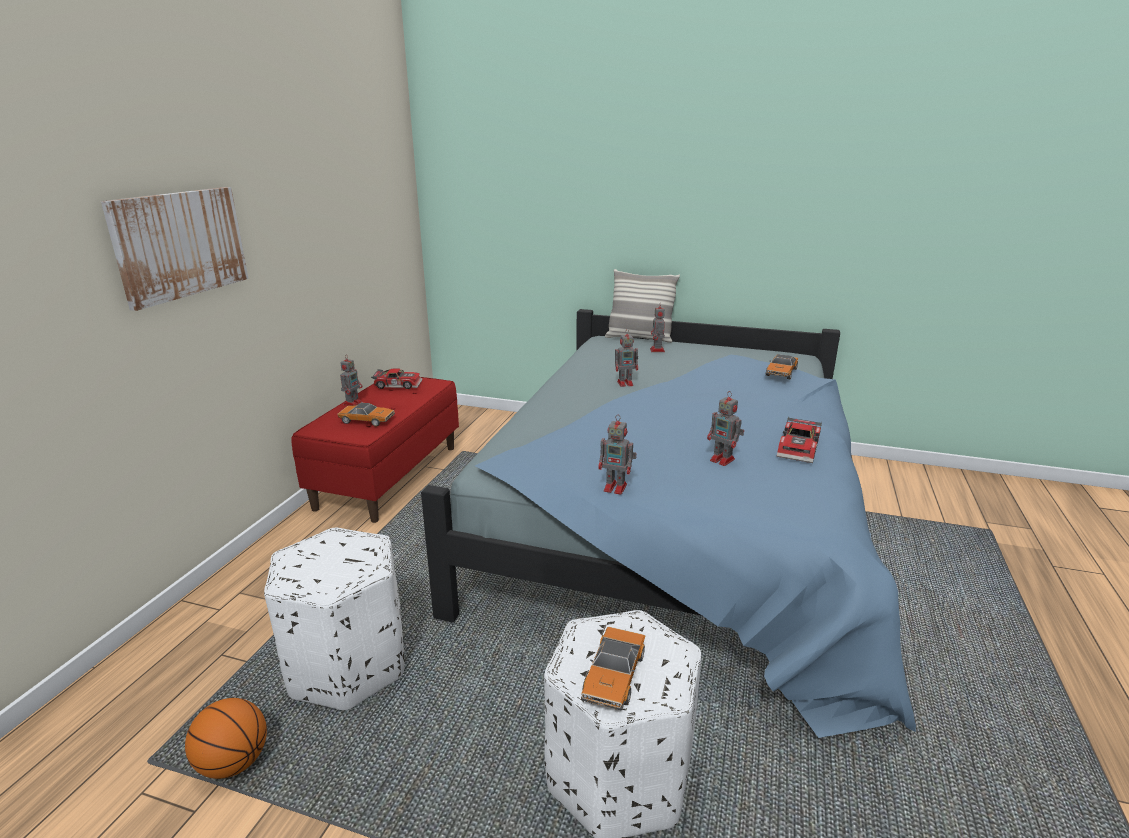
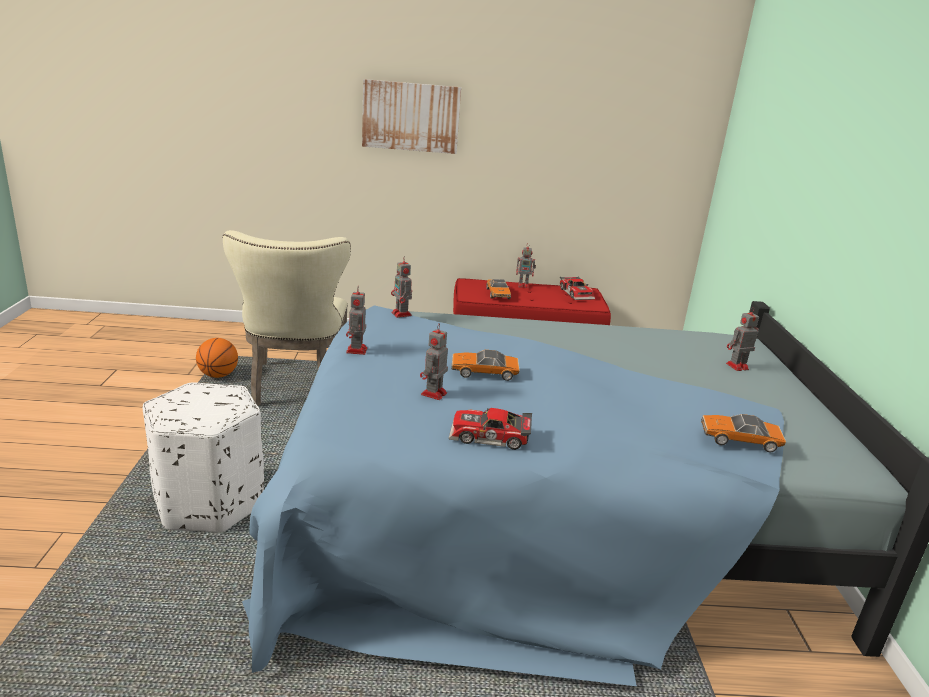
camera: 70 degrees right, 0 degrees up
(348, 666) = (296, 389): white ottoman -> beige chair
(613, 676) = (183, 401): toy car -> toy car (484, 372)
(626, 383) = (605, 352): toy robot -> toy robot (402, 314)
(639, 338) = (773, 357): pillow -> none

